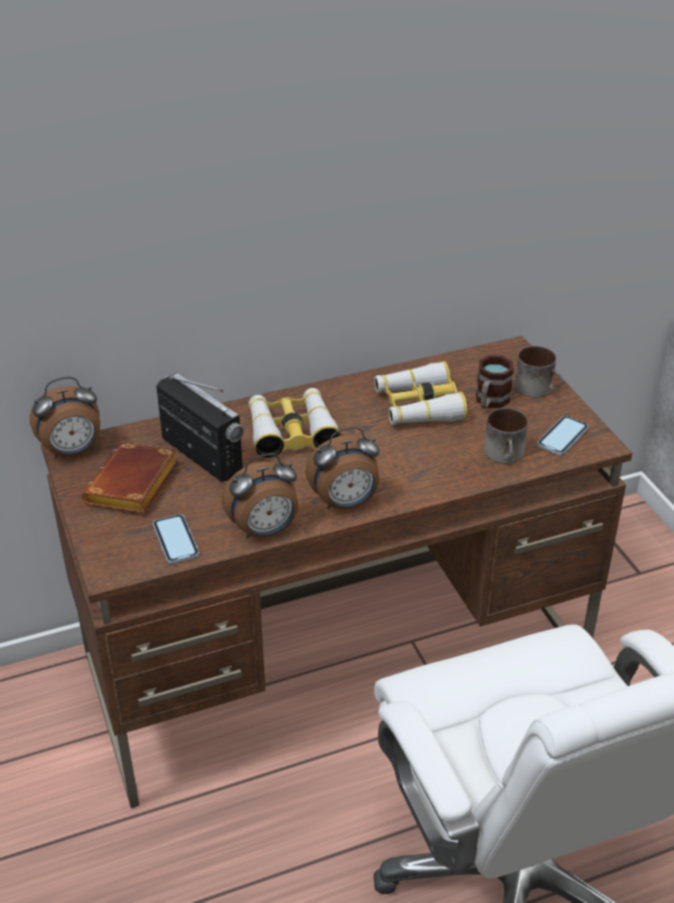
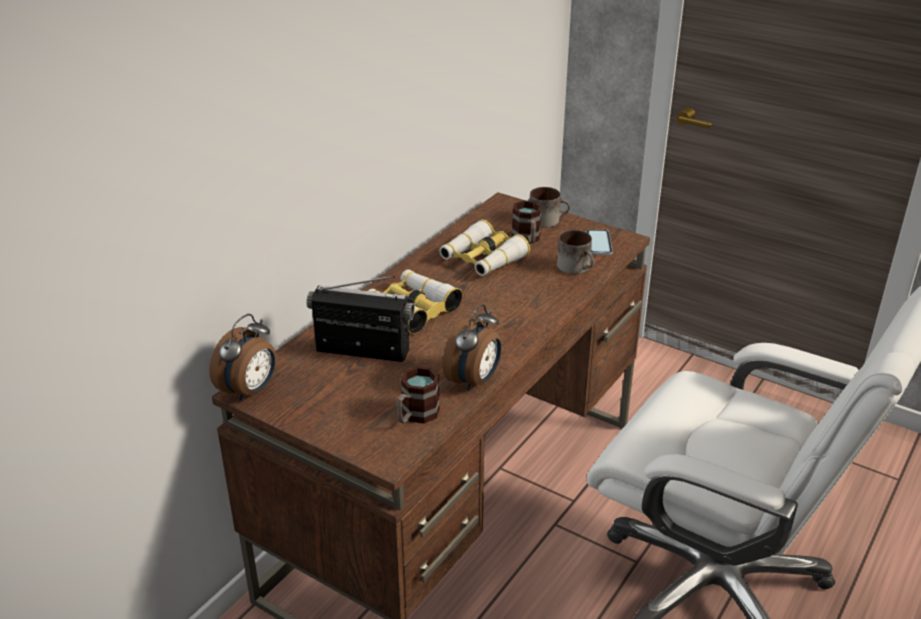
camera: 35 degrees left, 5 degrees down
(134, 487) = (335, 394): brown book -> none
(176, 540) = (415, 416): phone -> mug
(345, 503) = (509, 339): alarm clock -> none

